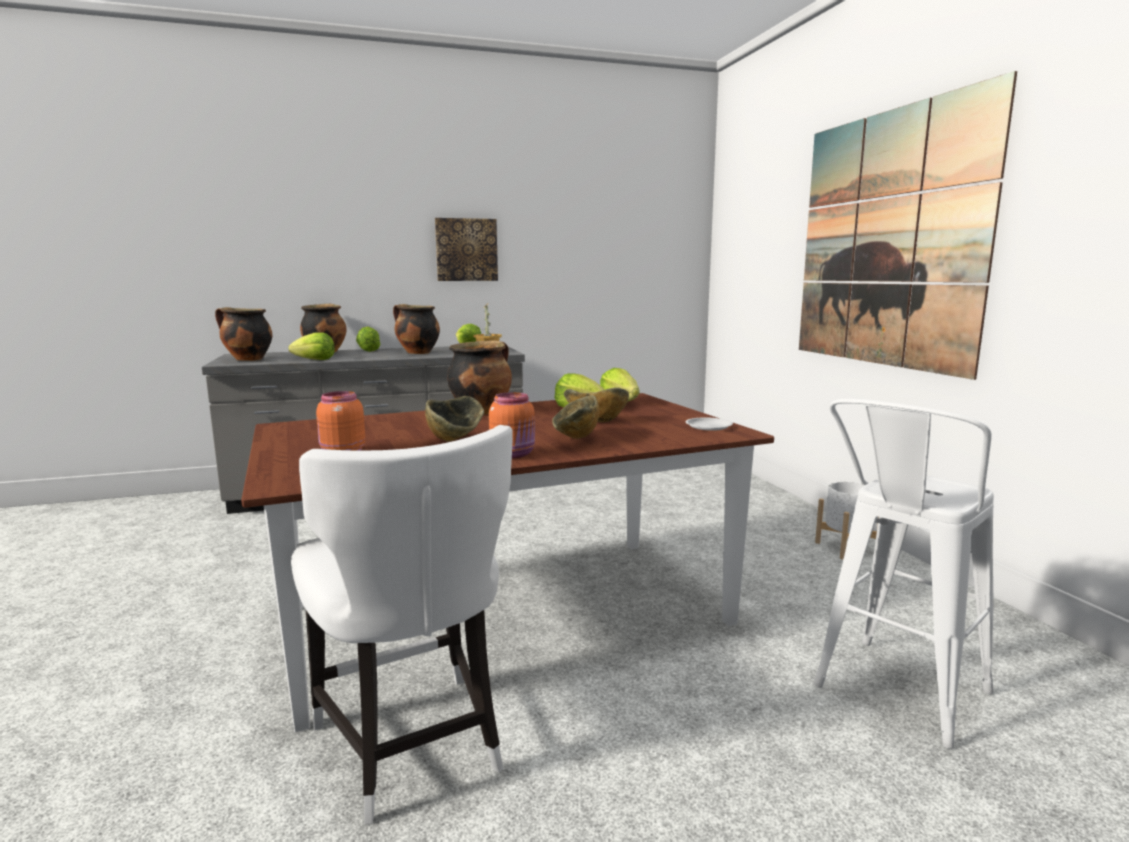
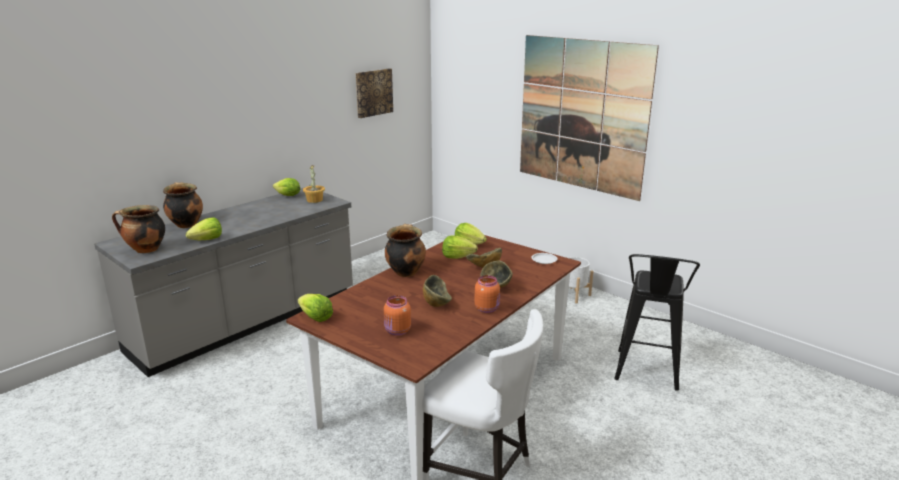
camera: 30 degrees left, 10 degrees up
(368, 350) = (218, 216): lettuce -> lettuce (315, 318)
(417, 353) = (267, 213): cooking pot -> none
(466, 250) = (274, 117): picture -> picture (373, 92)
(893, 697) = (646, 374): white stool -> black stool

